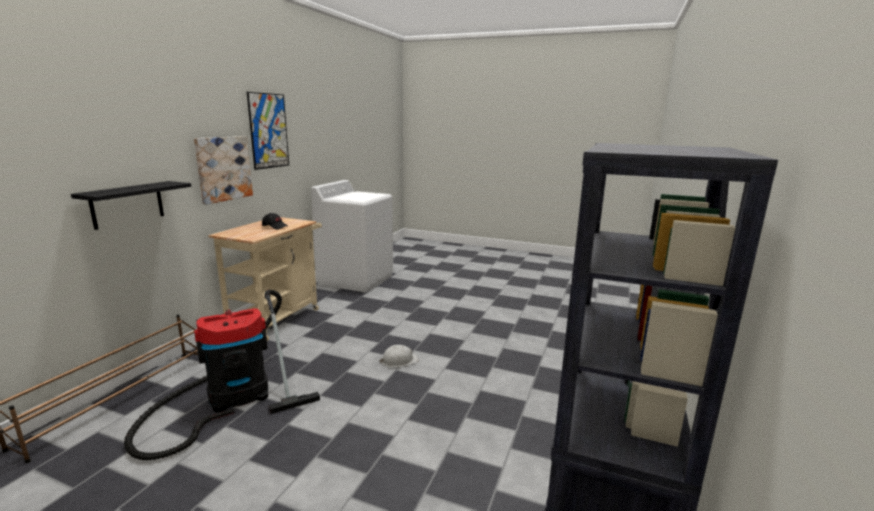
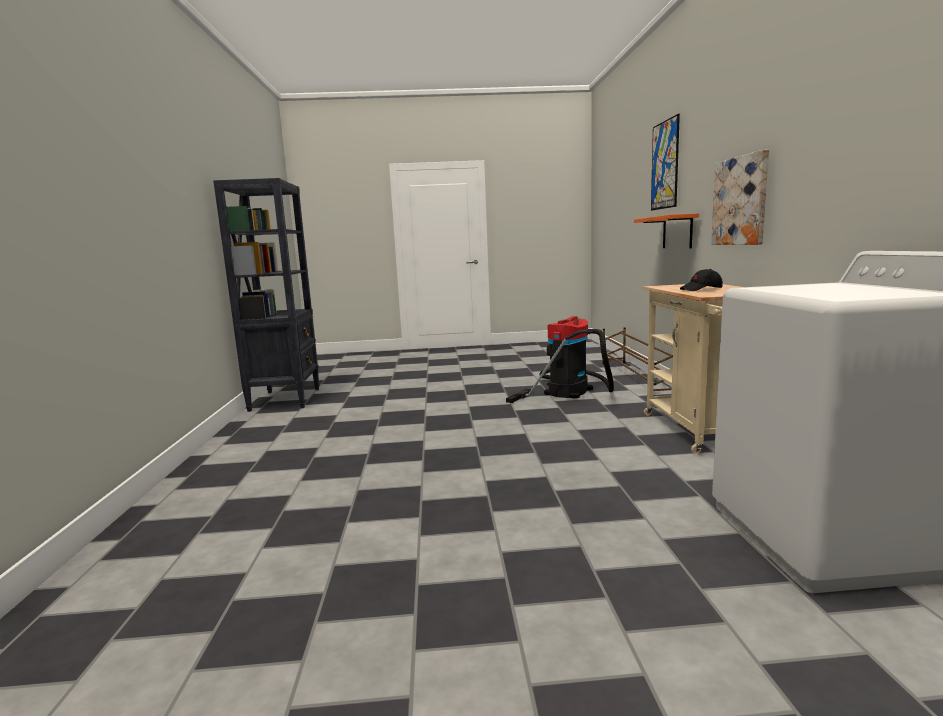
camera: 155 degrees right, 5 degrees down
(127, 204) = (677, 232): black shelf -> orange shelf
(268, 131) = (810, 129): picture -> picture (665, 165)
(399, 361) = (479, 434): white hard hat -> none

